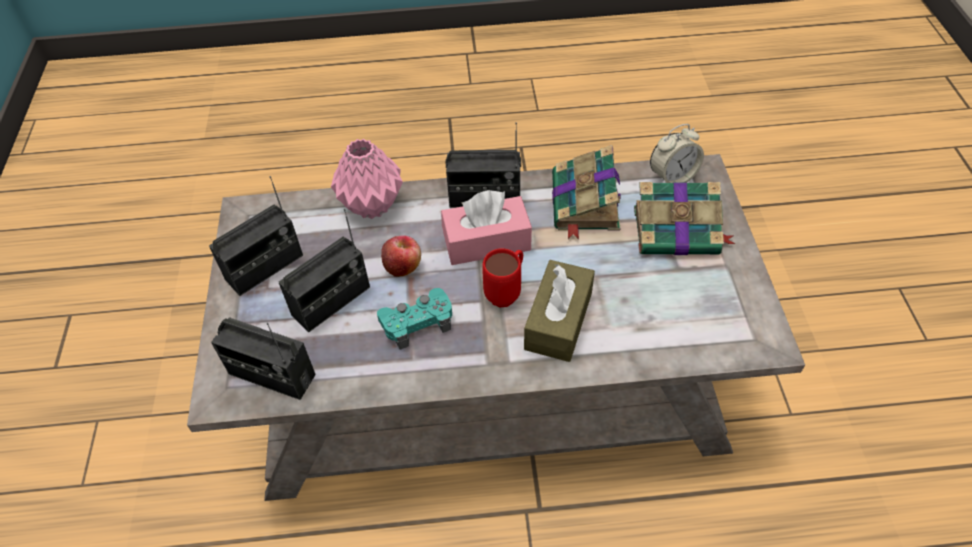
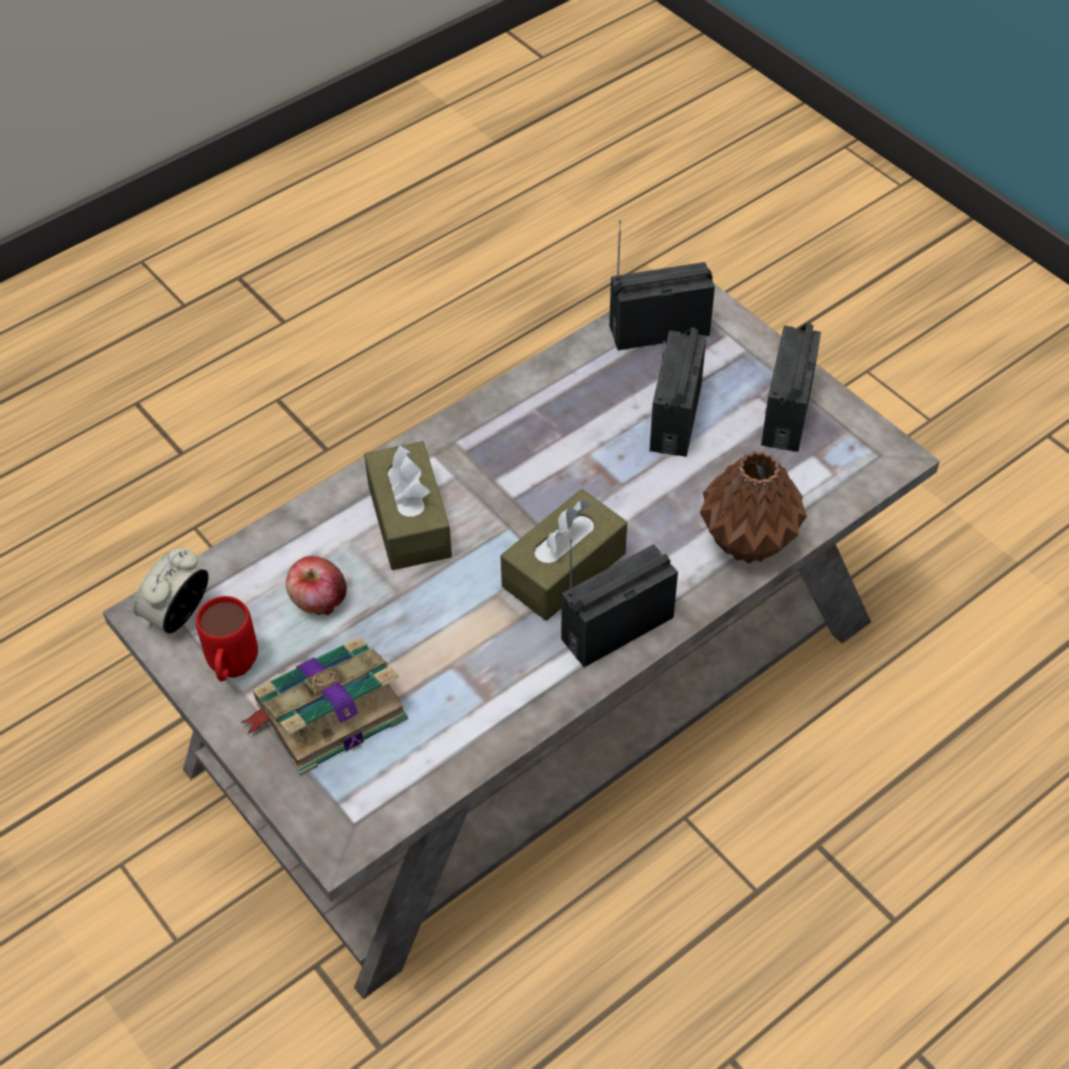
camera: 145 degrees right, 0 degrees up
(372, 205) = (749, 543): pink vase -> brown vase
(403, 266) = (635, 490): apple -> apple (318, 601)
(417, 322) = (563, 443): turquoise game controller -> none
(486, 242) = (564, 569): pink tissue box -> brown tissue box
(507, 292) = (491, 522): red mug -> red mug (232, 671)
(585, 204) = (477, 689): book -> none
(672, 177) = (379, 802): alarm clock -> alarm clock (178, 615)

